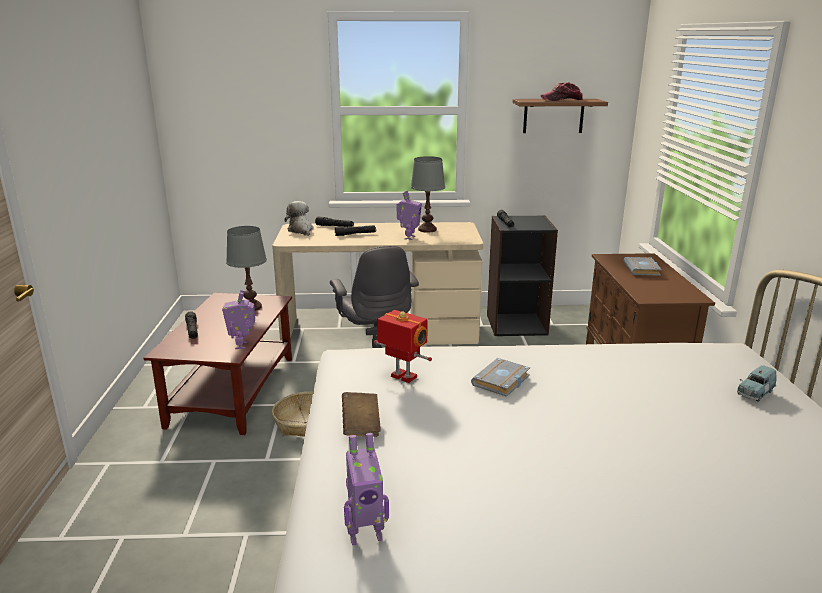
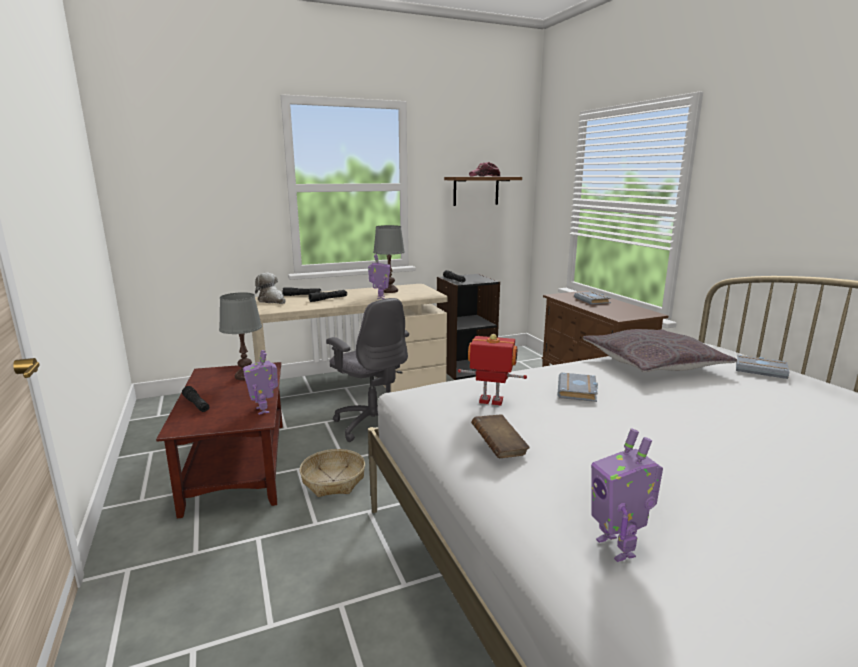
camera: 20 degrees left, 5 degrees down
(365, 534) = (617, 547): toy robot -> toy robot turned 105 degrees clockwise
(628, 362) = (652, 363): none -> grey pillow
(754, 393) = (761, 370): blue toy car -> grey book

